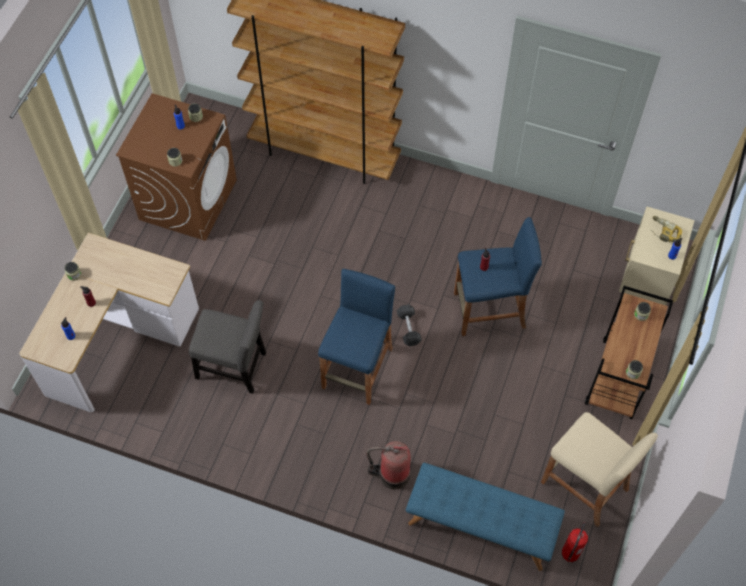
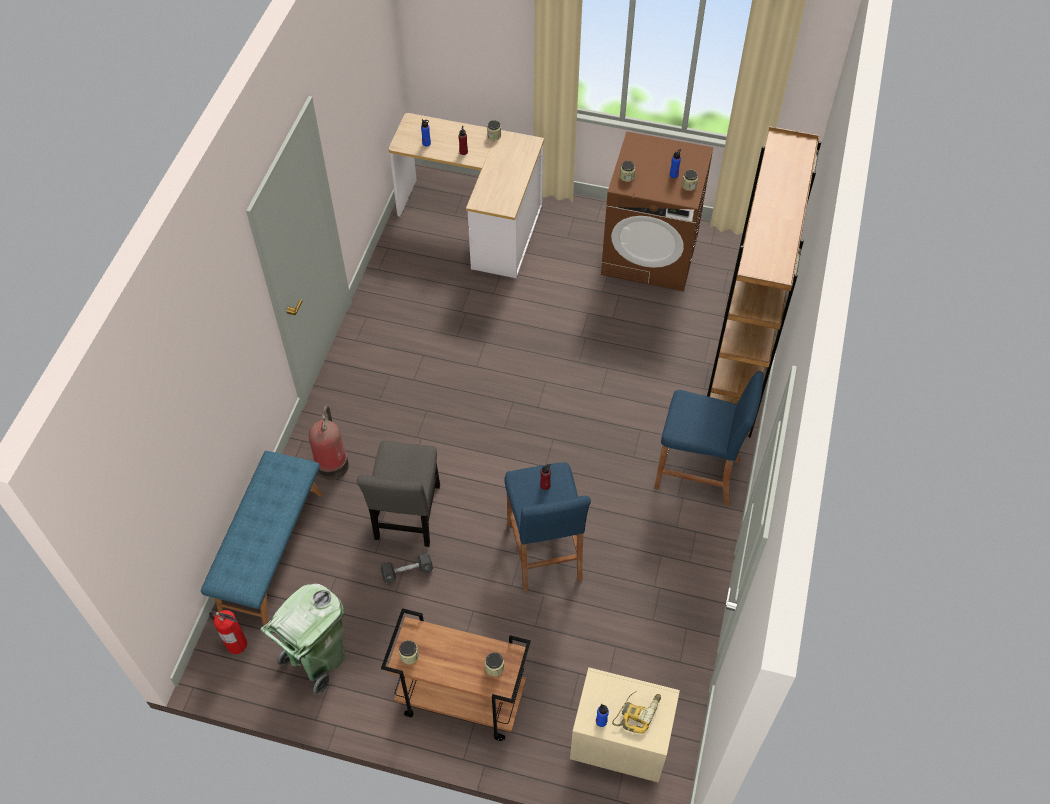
camera: 85 degrees right, 5 degrees down
(234, 367) = (451, 316): grey chair -> grey chair (407, 516)
(358, 368) = (457, 423): blue stool -> blue stool (697, 474)
(408, 328) = (511, 468): black dumbbell -> black dumbbell (407, 572)
(584, 485) = (317, 659): beige stool -> green trash can

